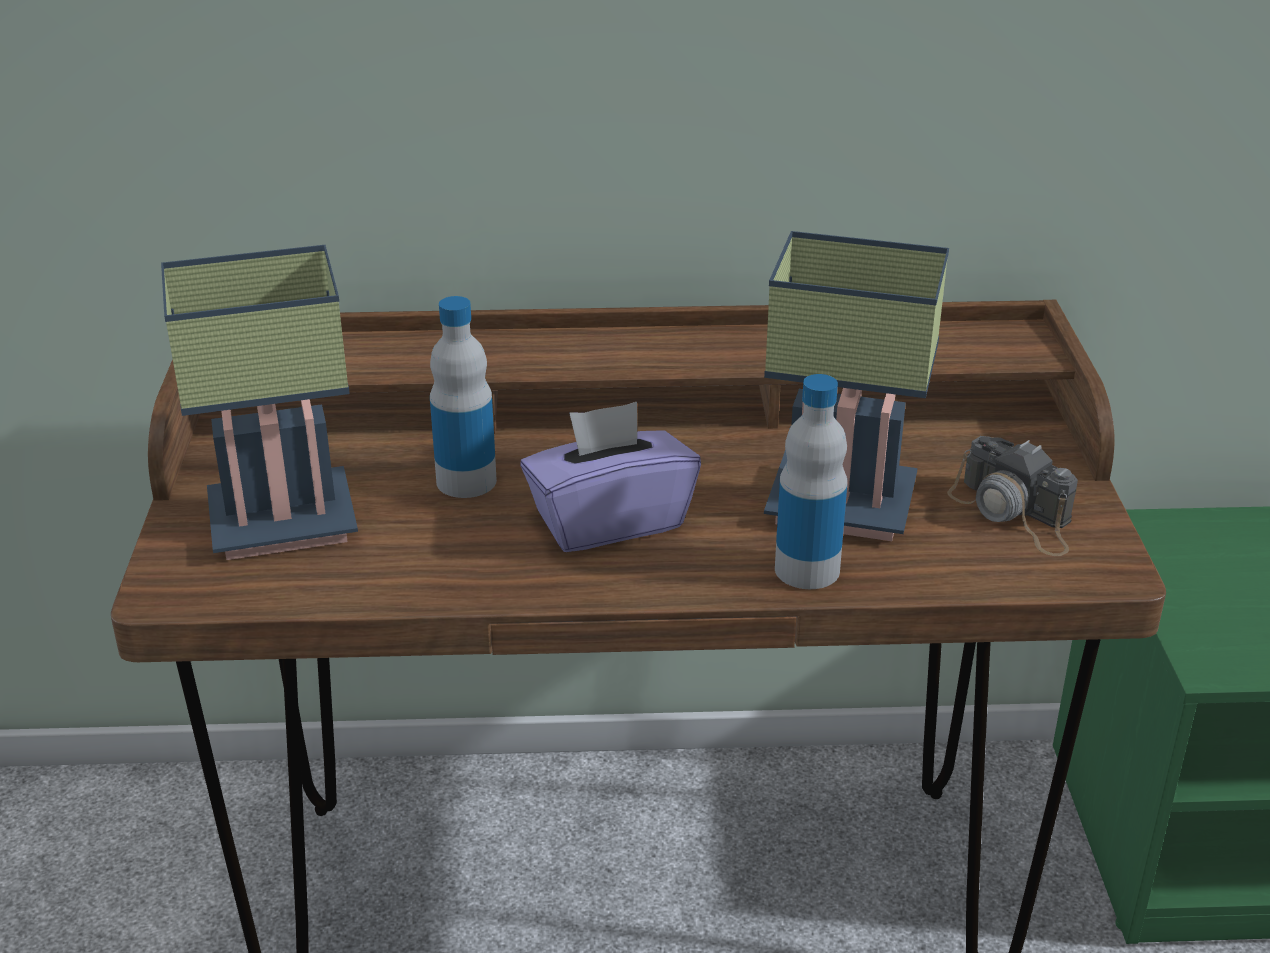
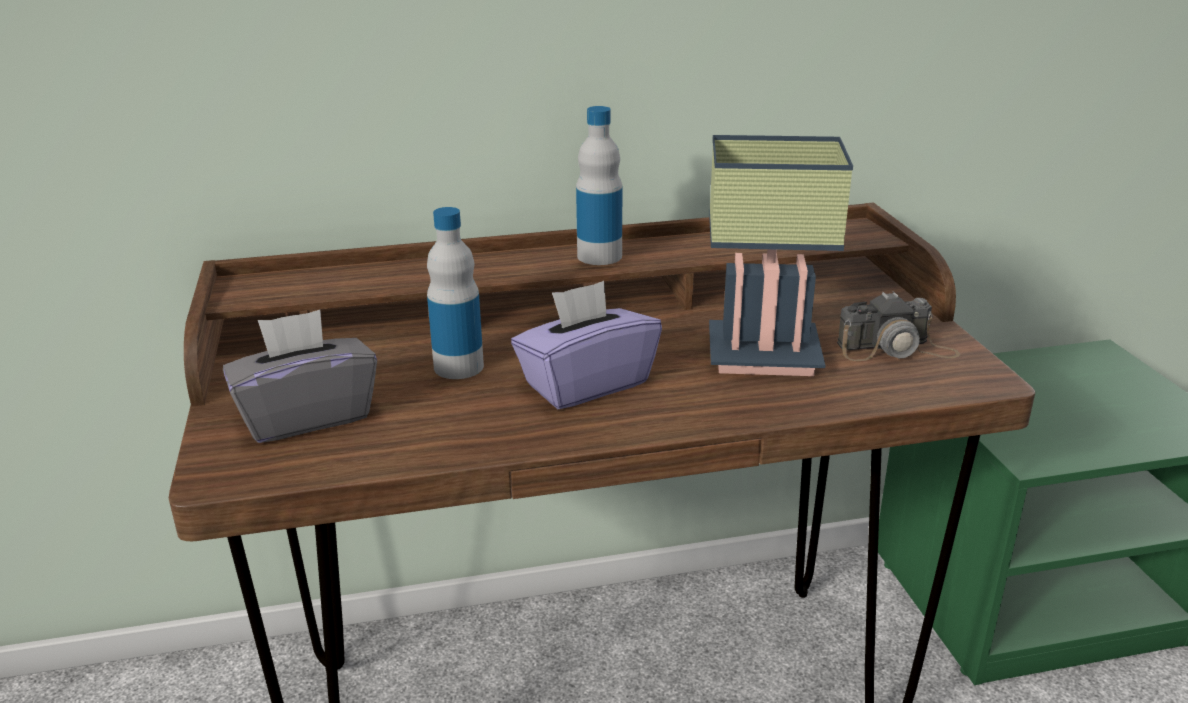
camera: 10 degrees left, 5 degrees down
(277, 528) = (306, 416): table lamp -> grey tissue box
(807, 569) = (757, 402): bottle -> bottle (599, 256)
(1014, 515) = (896, 349): camera -> camera turned 45 degrees counterclockwise

